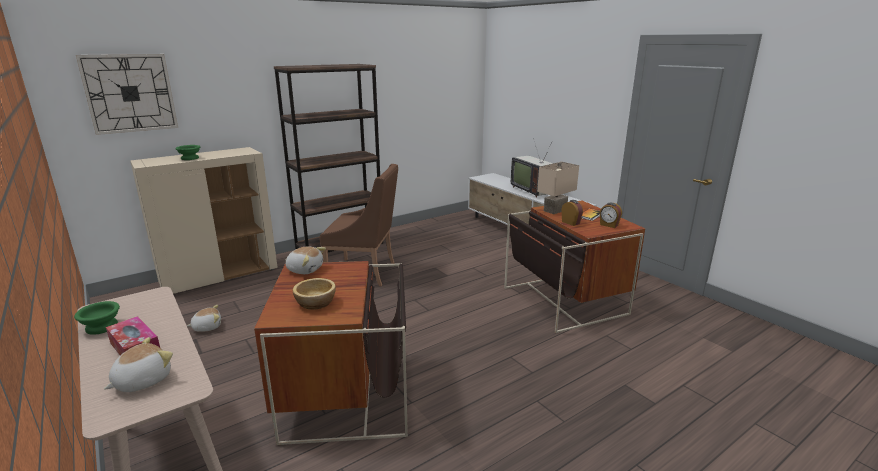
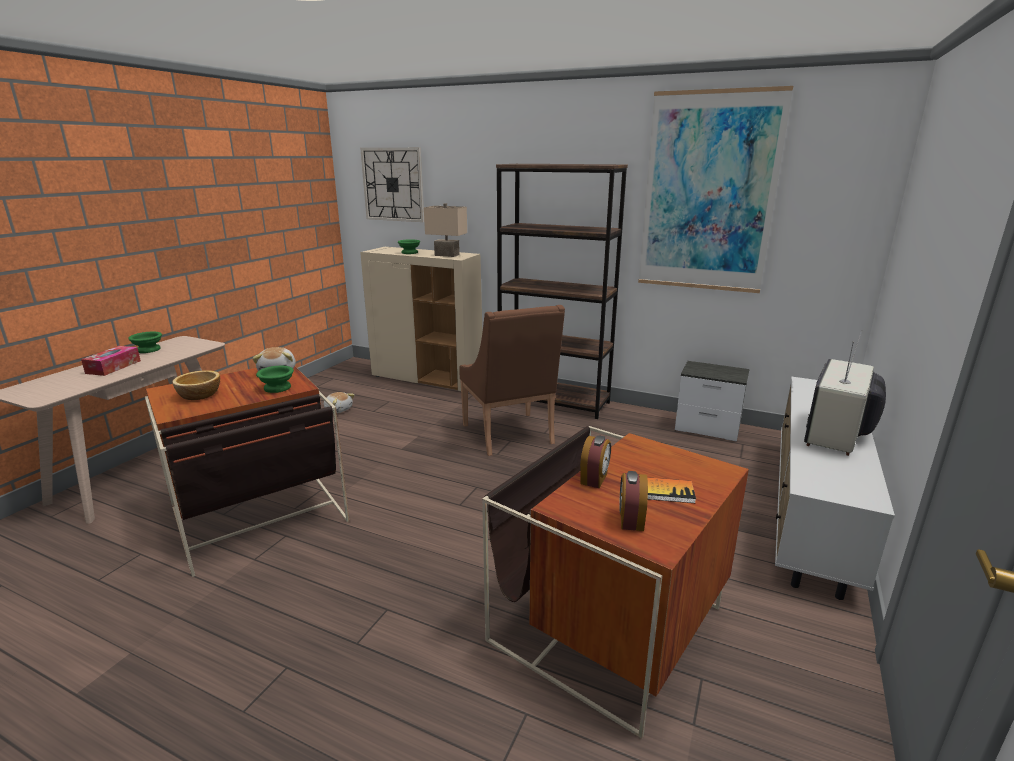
camera: 60 degrees right, 0 degrees up
(142, 380) = (61, 383): plush toy -> none
(346, 273) = (276, 388): none -> green bowl
(405, 80) = (708, 193): none -> picture
(433, 224) = (708, 428): none -> nightstand
(556, 210) = (641, 455): beige table lamp -> beige table lamp (446, 255)

